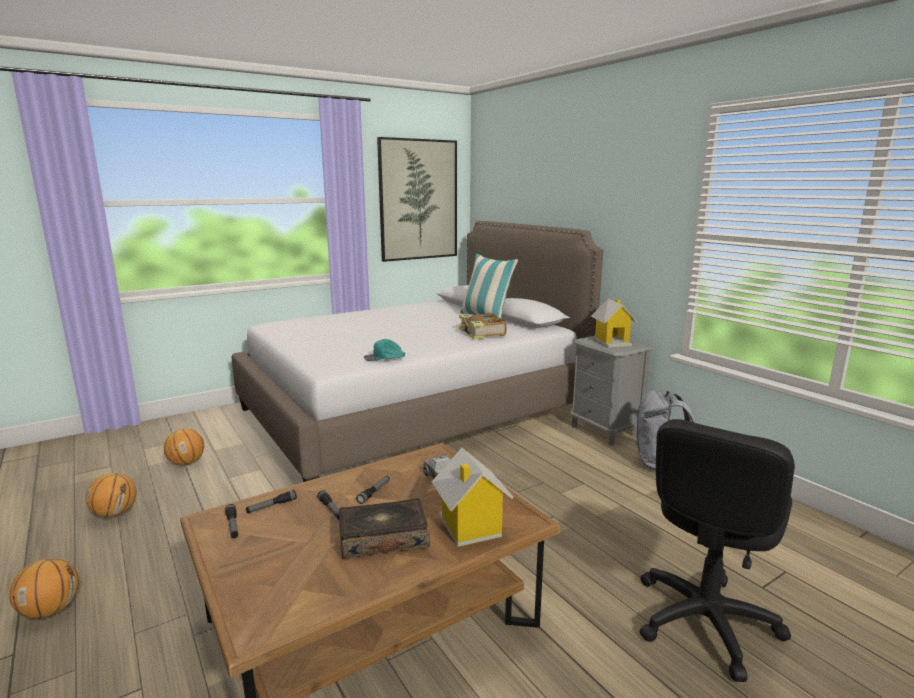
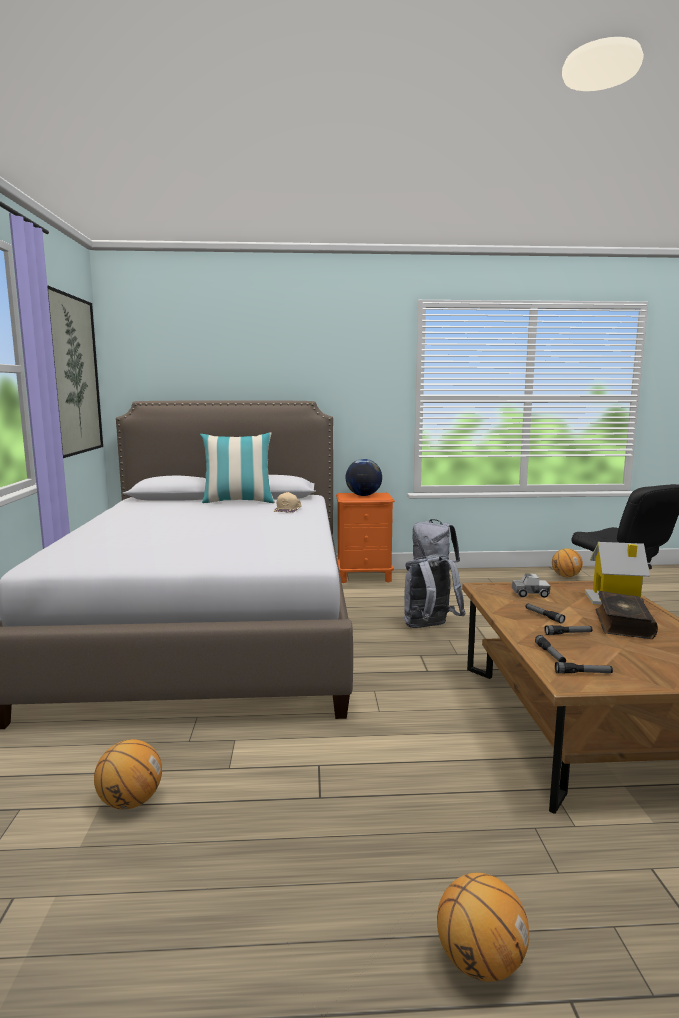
camera: 60 degrees left, 5 degrees down
(115, 514) = (230, 890): basketball -> basketball (565, 576)
(384, 357) = (311, 540): turquoise cap -> none
(481, 333) = (288, 509): book -> beige cap
(516, 491) = (429, 628): none -> grey backpack
(605, 430) = (364, 576): grey nightstand -> orange nightstand
(612, 342) = (363, 495): toy house -> globe

